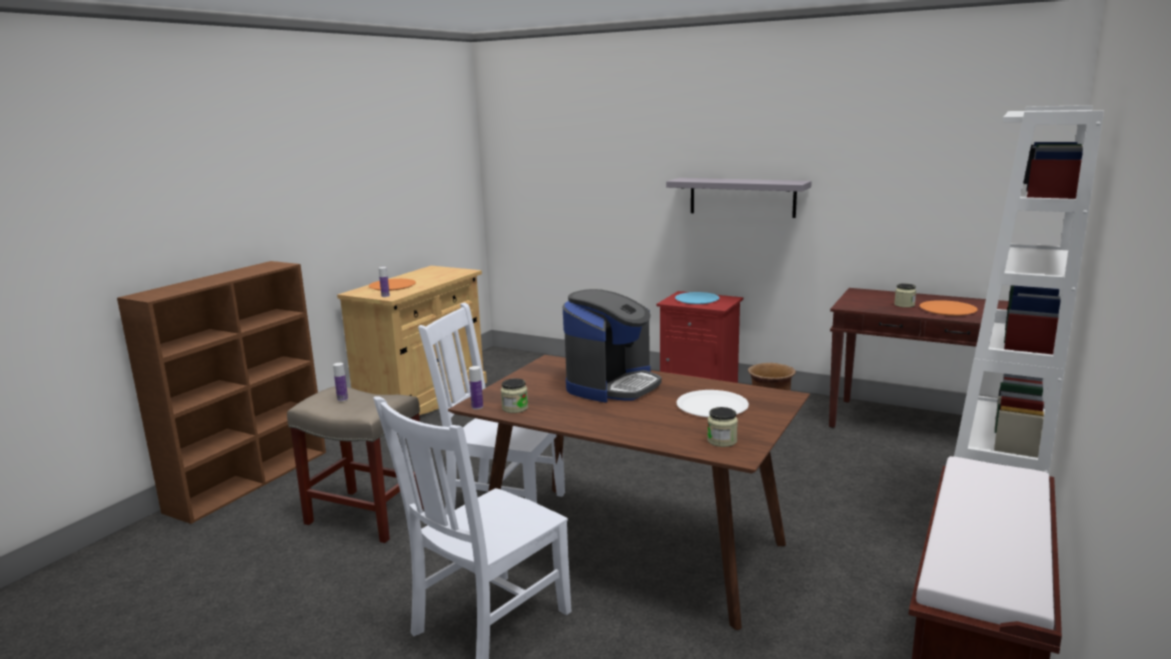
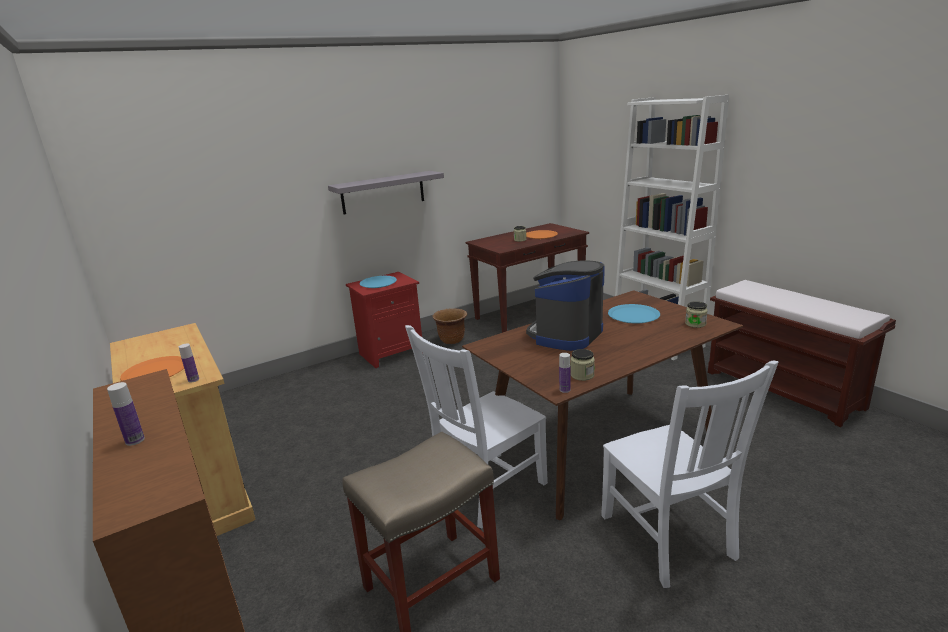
camera: 60 degrees left, 5 degrees up
(342, 399) = (406, 475): bottle -> bottle (135, 440)
(612, 385) = (566, 335): coffee machine -> coffee machine turned 120 degrees counterclockwise
(712, 405) = (633, 315): white plate -> blue plate

